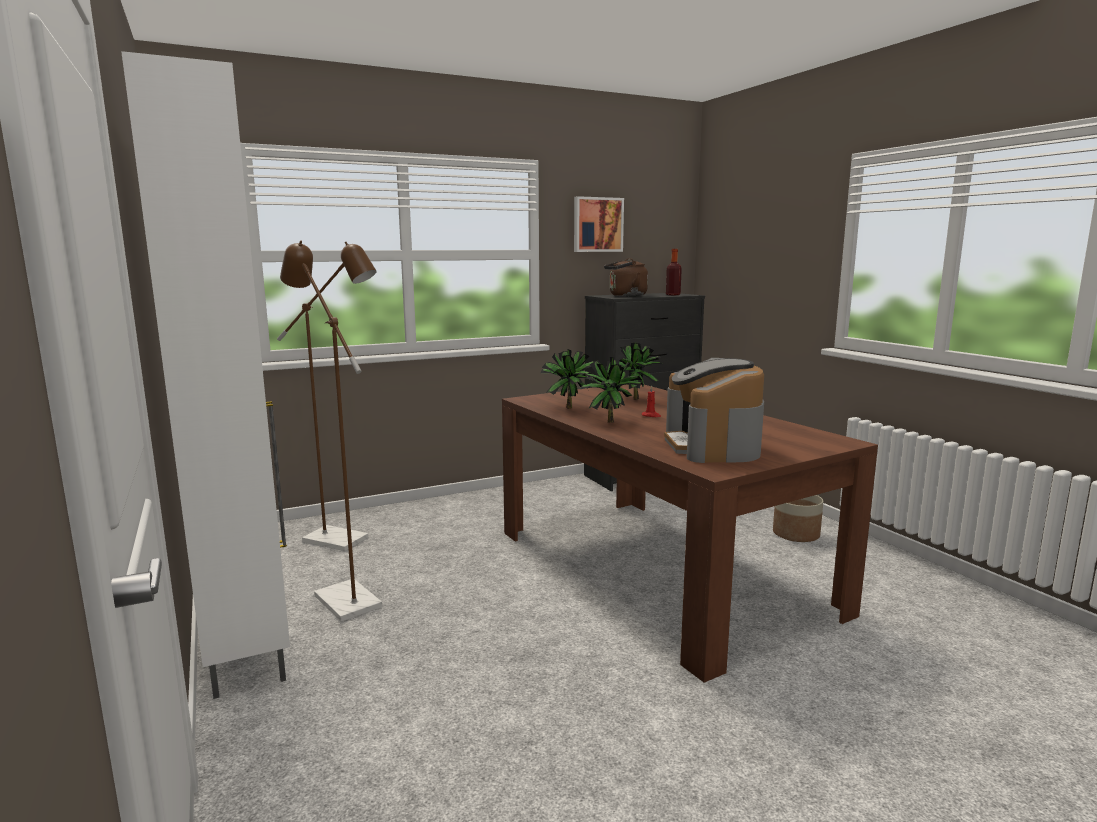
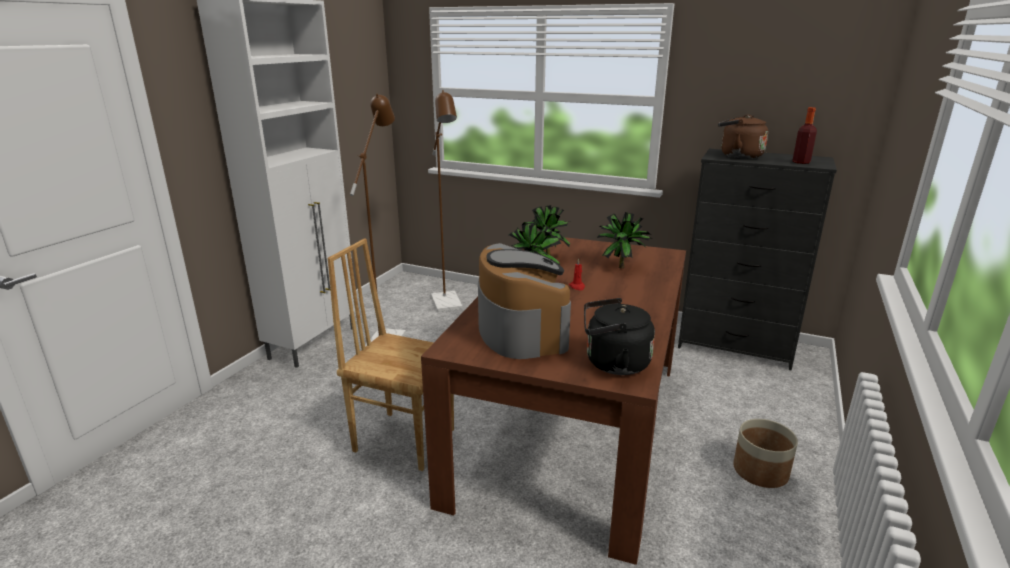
camera: 50 degrees right, 10 degrees up
(567, 656) = (404, 439): none -> brown chair
(597, 224) = (739, 72): picture -> none
(712, 446) = (521, 330): coffee machine -> coffee machine turned 120 degrees clockwise
(810, 439) = (613, 363): none -> black kettle

